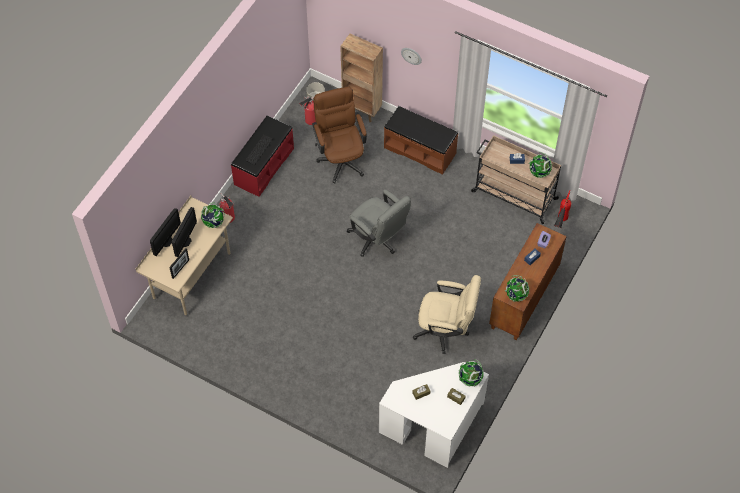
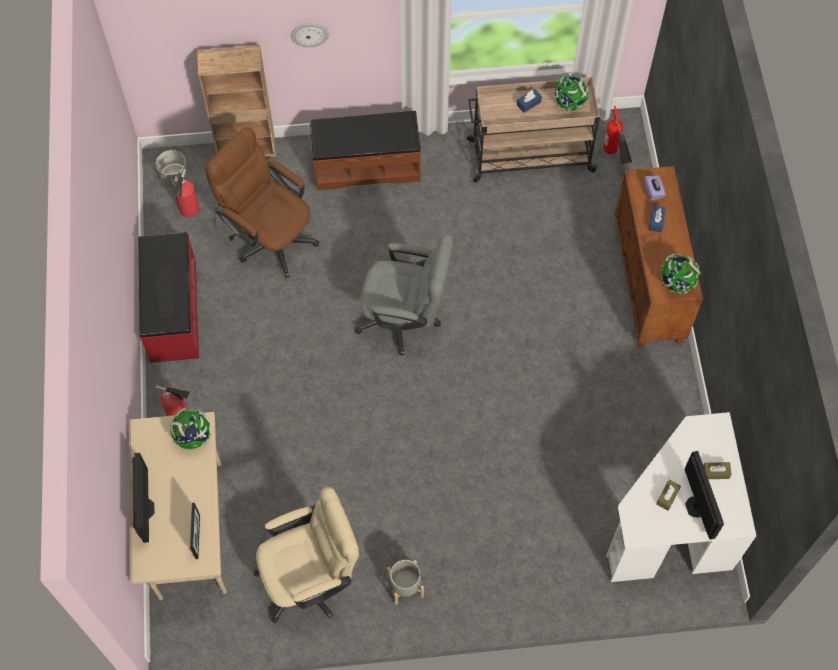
camera: 35 degrees left, 5 degrees up
(185, 241) = (173, 491): monitor -> monitor (695, 507)
(274, 368) = (405, 586): none -> grey planter
(446, 330) = (586, 386): beige office chair -> beige office chair (311, 579)
(470, 379) = (712, 434): globe -> none

